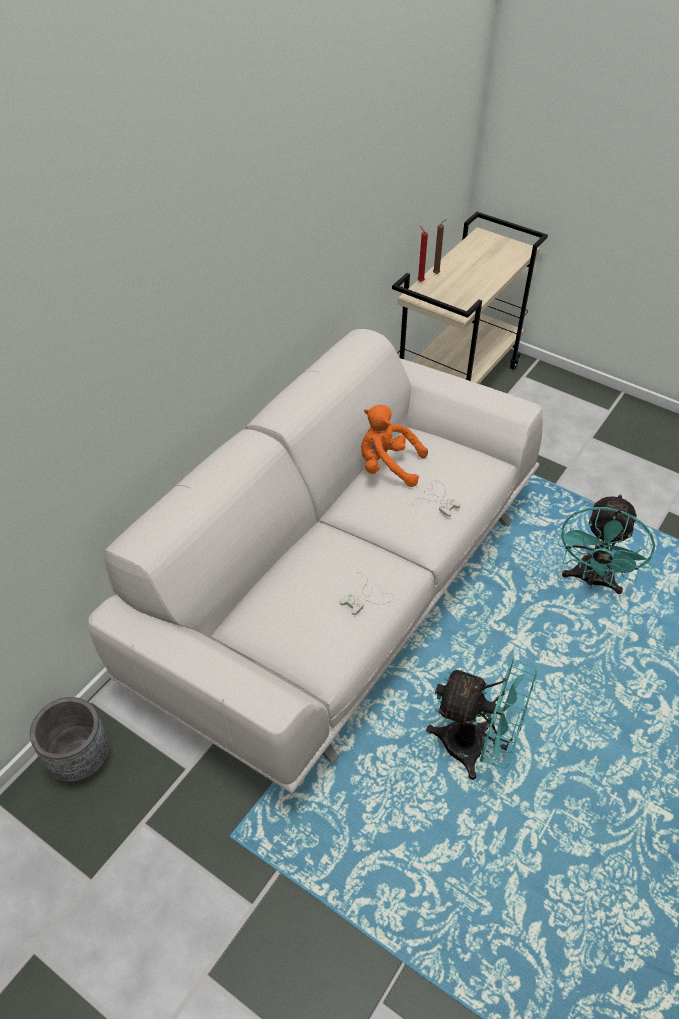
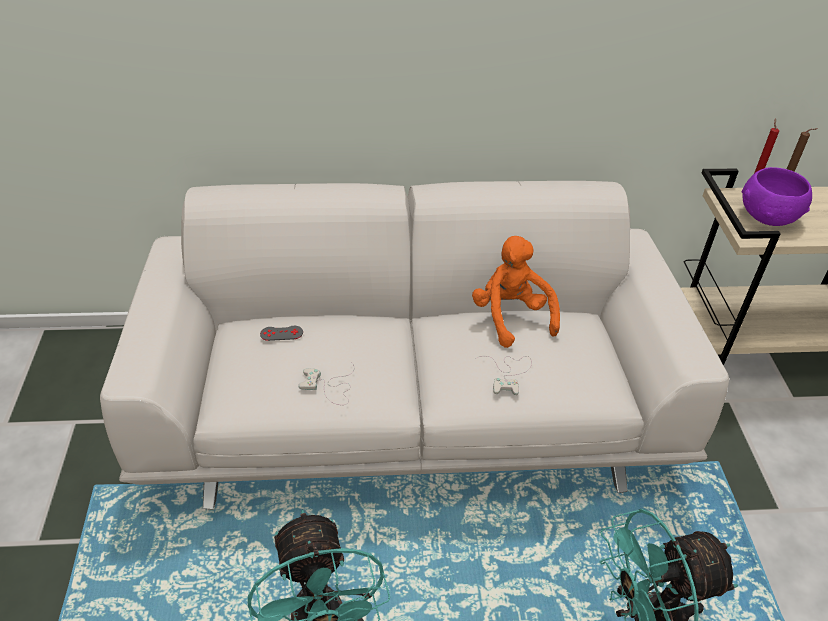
camera: 50 degrees right, 5 degrees down
(80, 759) = (108, 352): grey planter -> none
(285, 597) = (281, 333): none -> grey game controller
(451, 294) = (768, 217): none -> purple bowl

